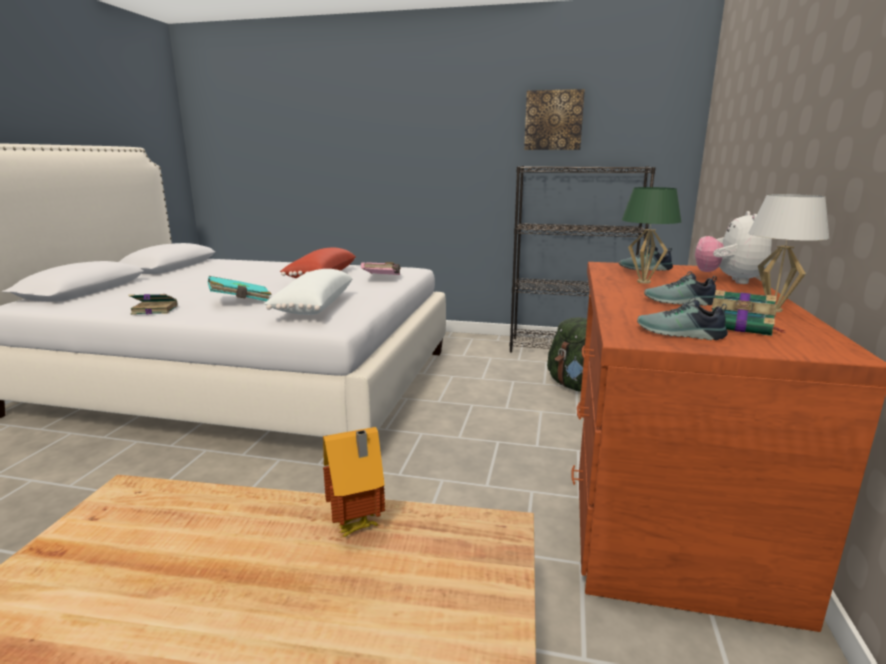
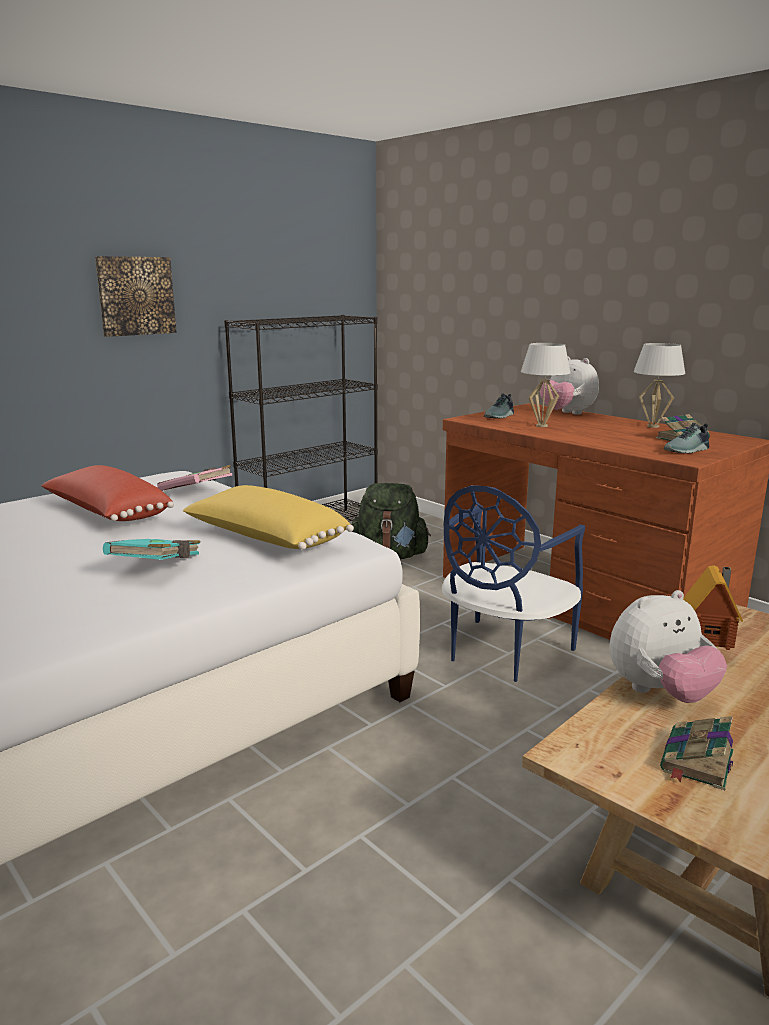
camera: 55 degrees left, 0 degrees up
(153, 310) = (81, 624): book -> book (696, 762)
(251, 513) = (660, 693): none -> plush toy
(312, 306) = (265, 539): white pillow -> yellow pillow
(484, 482) = (502, 652): none -> blue chair
(553, 120) = (247, 263): picture -> picture (136, 296)
(643, 282) = (541, 426): green table lamp -> white table lamp
(679, 302) = (612, 434): shoe -> none

